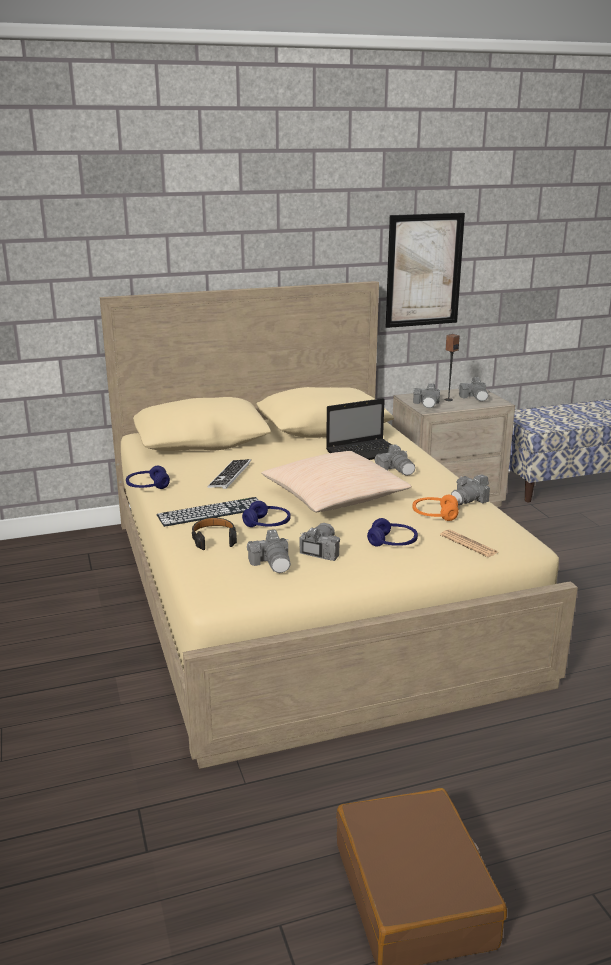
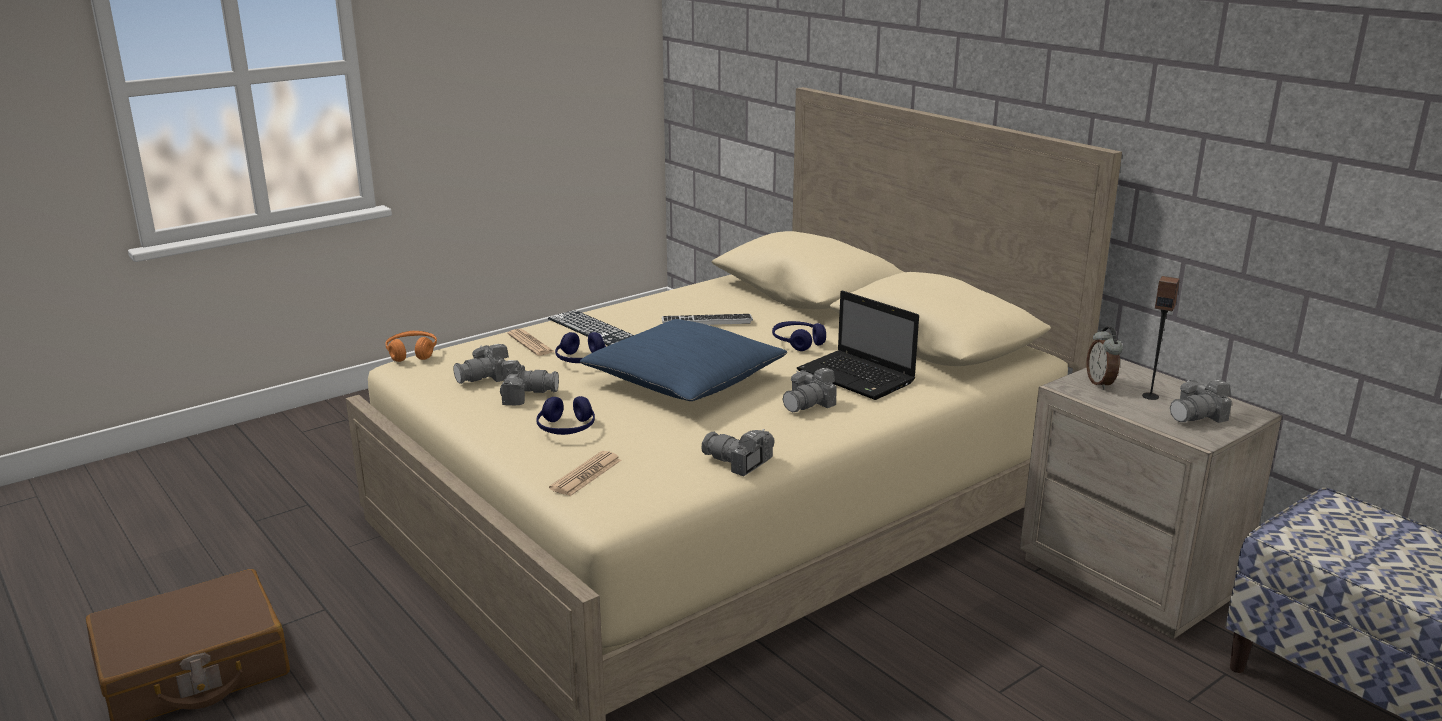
camera: 70 degrees right, 0 degrees up
(147, 486) = (645, 294): blue headphones -> blue headphones (798, 342)
(214, 538) = (531, 343): black headphones -> newspaper
(334, 497) = (684, 380): beige pillow -> blue pillow
(424, 270) = (1219, 155): picture -> none
(427, 404) = (1101, 383): camera -> alarm clock
(434, 515) = (668, 444): orange headphones -> orange headphones (412, 353)

